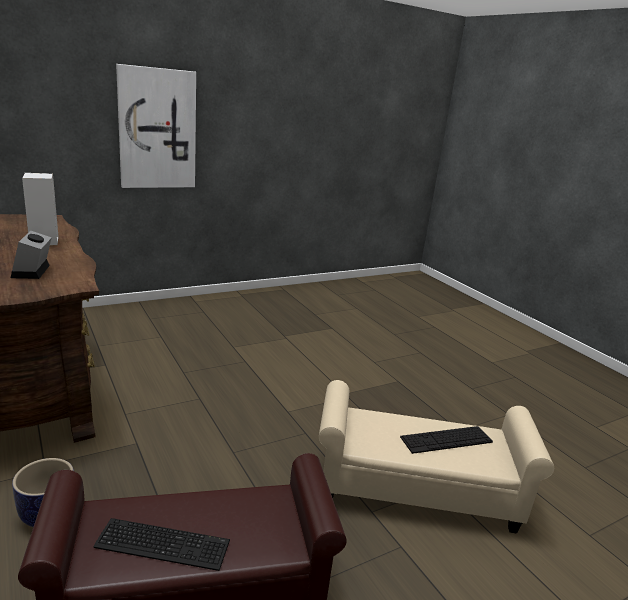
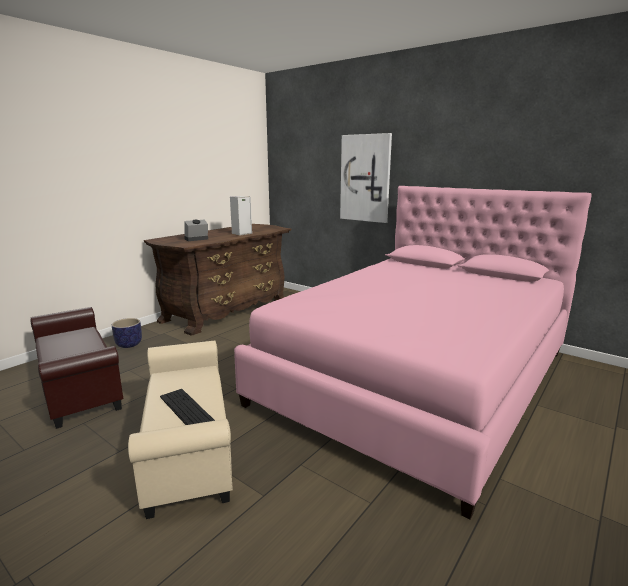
camera: 70 degrees right, 5 degrees down
(162, 542) = (63, 345): keyboard -> none
(352, 335) = (418, 377): none -> pink bed

